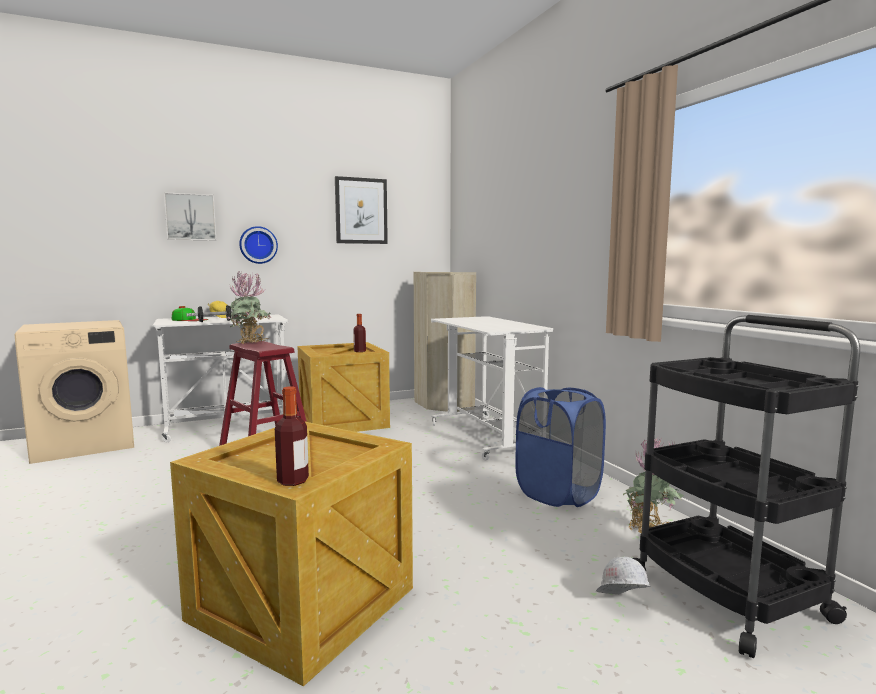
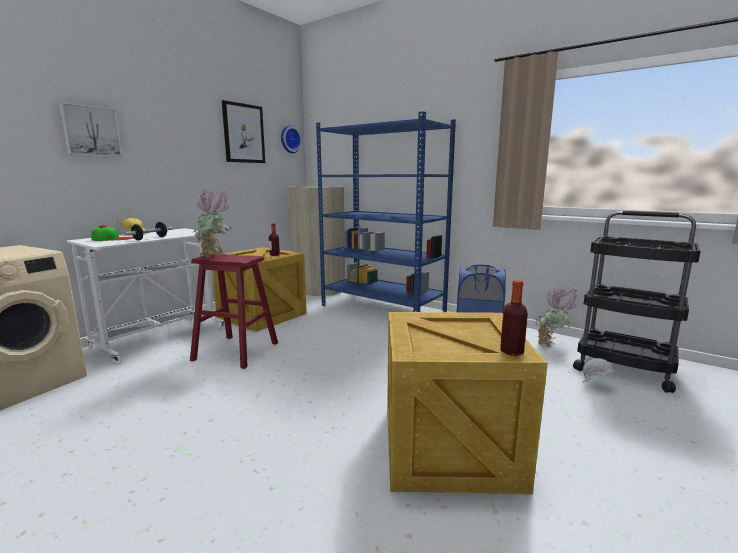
camera: 30 degrees left, 5 degrees up
(258, 245) = (160, 162): wall clock -> wall clock (289, 139)
(486, 437) = (382, 308): white desk -> blue bookcase

